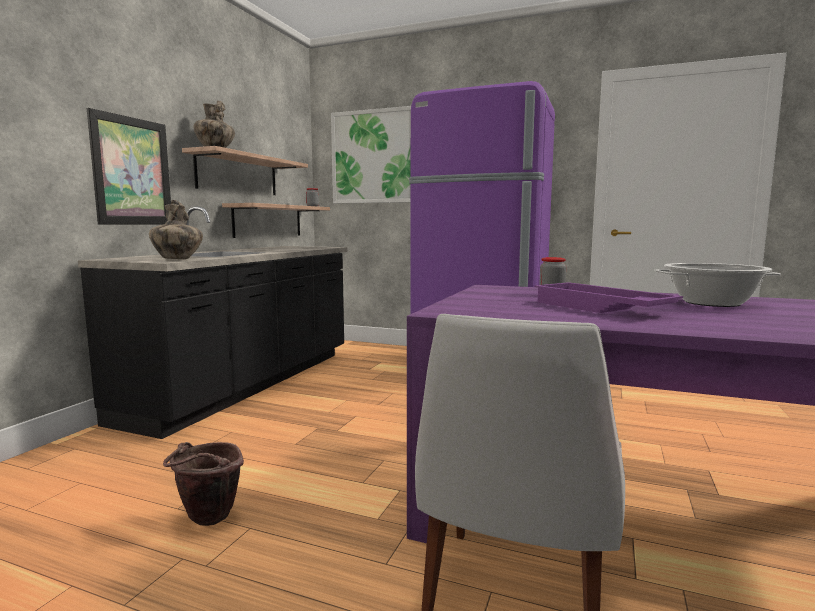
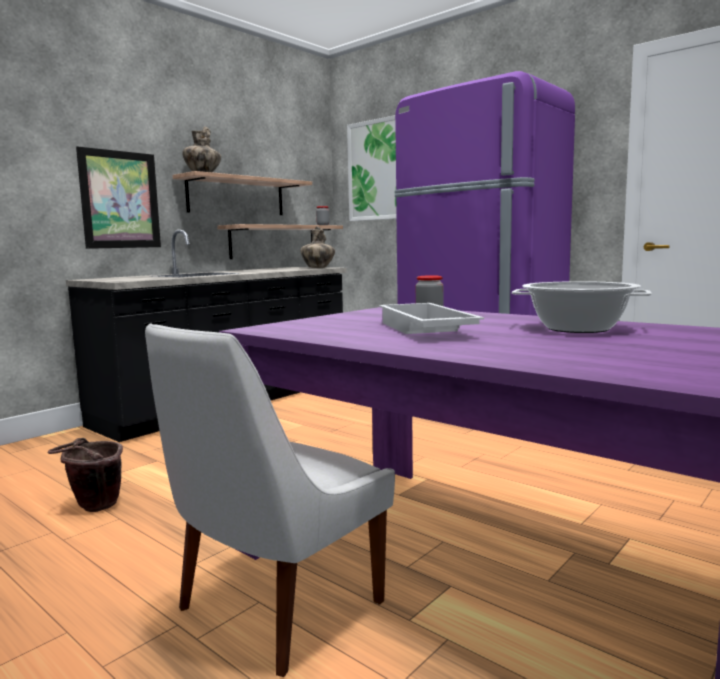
camera: 20 degrees right, 0 degrees up
(177, 259) = (137, 279): vase -> vase (318, 268)
(599, 308) = (423, 330): purple tray -> white tray

